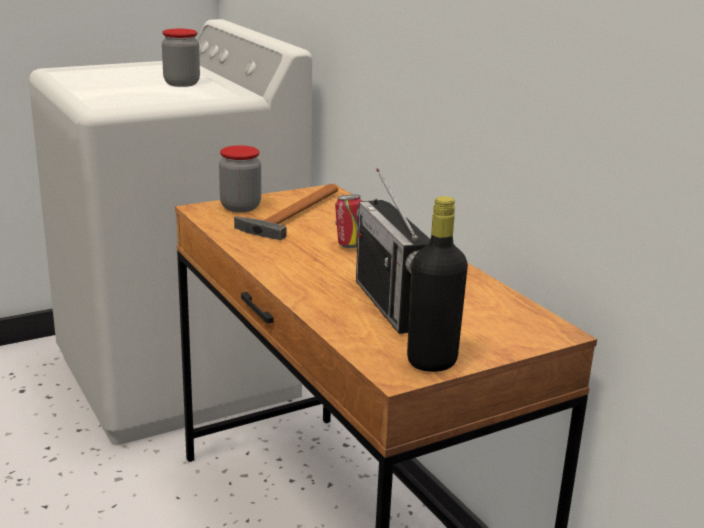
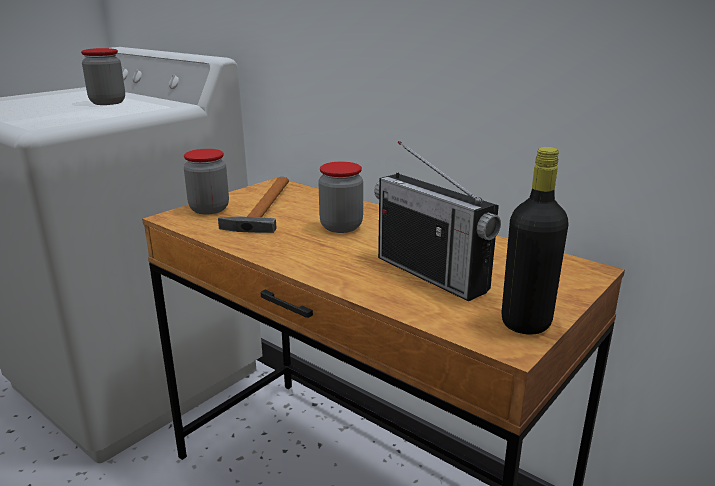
camera: 20 degrees left, 0 degrees up
(350, 245) = (341, 227): can -> jar

